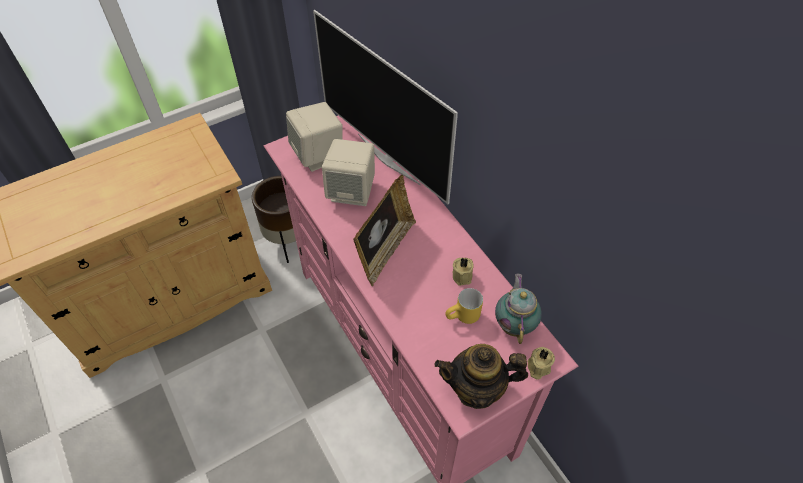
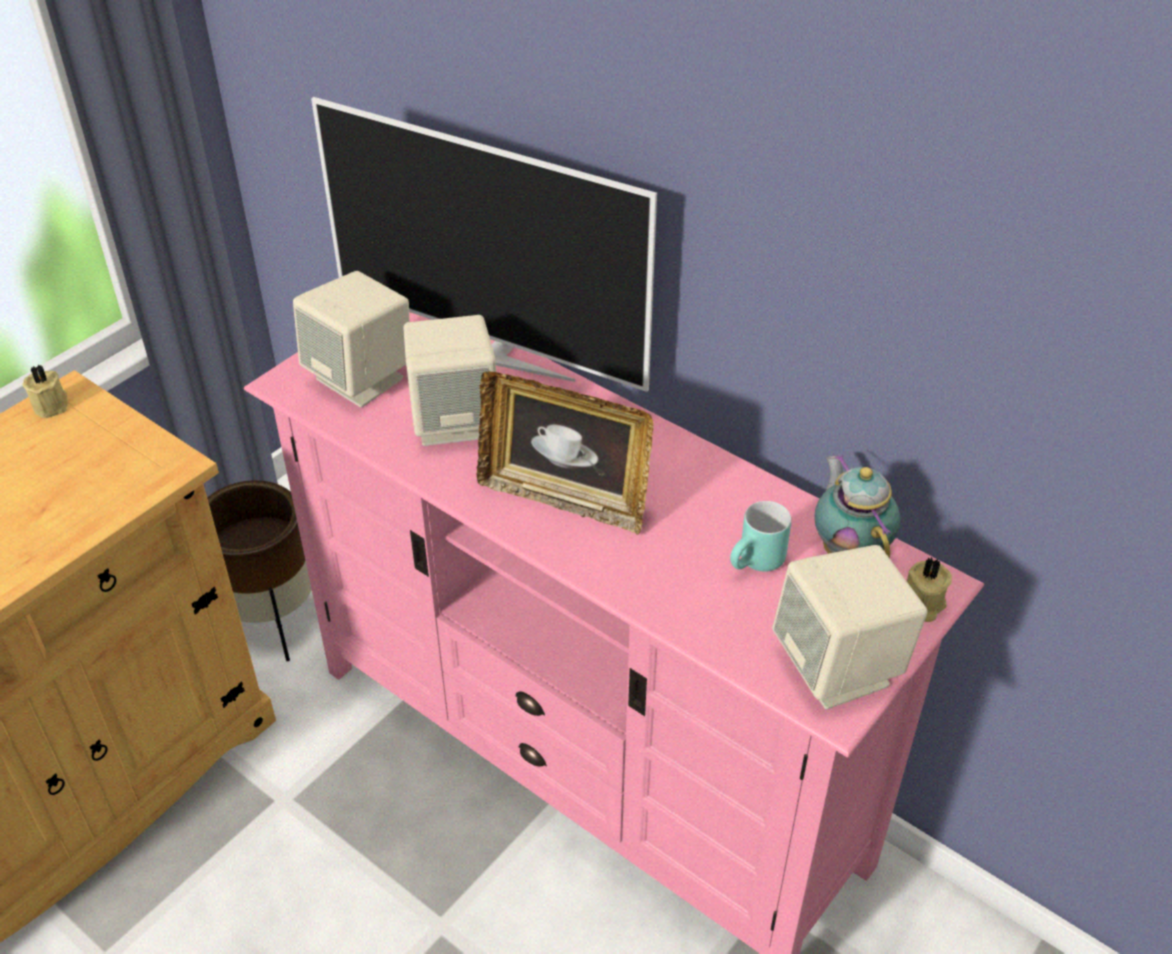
camera: 20 degrees left, 10 degrees down
(385, 250) = (564, 498): picture frame -> picture frame turned 105 degrees clockwise
(463, 275) = (723, 501): beige candle -> beige candle (52, 405)
(463, 318) = (757, 565): yellow mug -> turquoise mug
(477, 389) = (839, 667): teapot -> beige speaker

